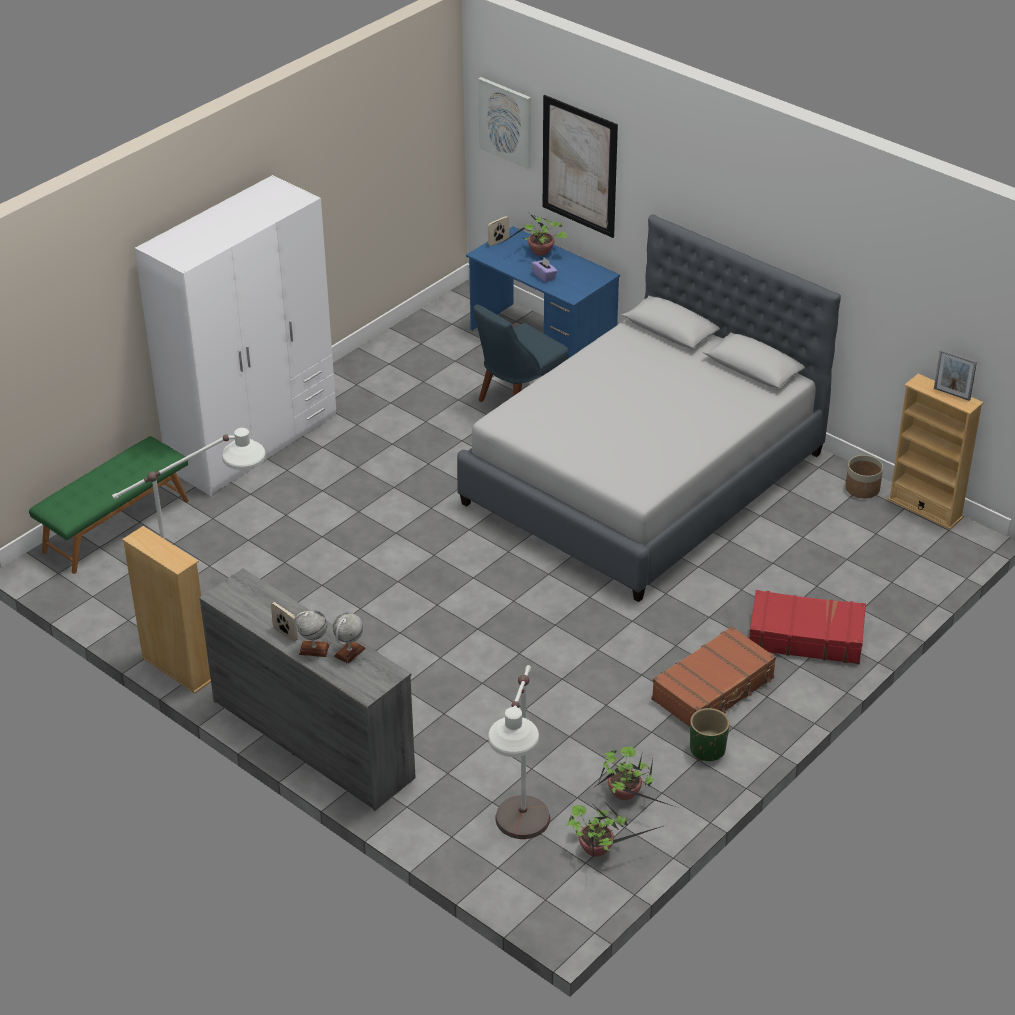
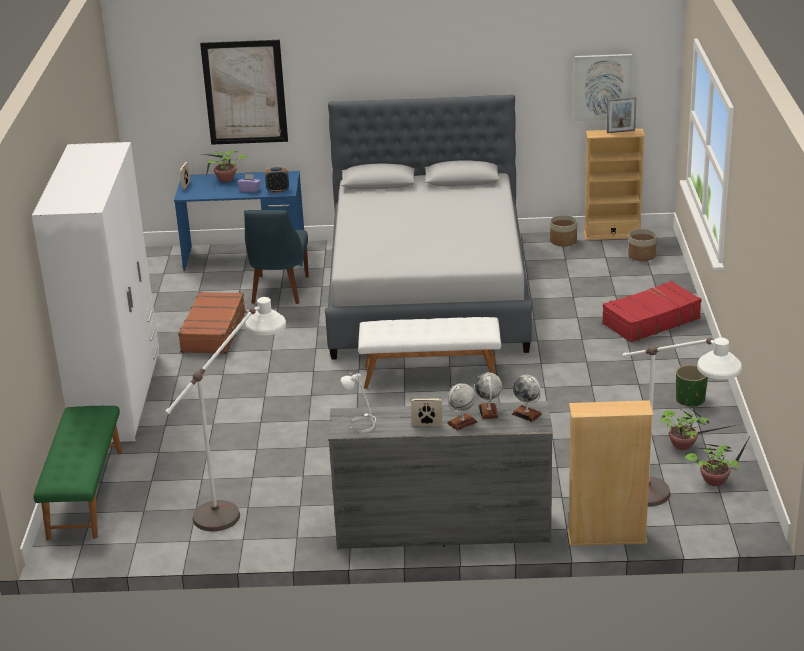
camera: 40 degrees left, 10 degrees down
(177, 669) = (277, 547): beige bookcase -> beige bookcase (606, 537)
(241, 600) = (361, 424): none -> white table lamp
(374, 675) = (527, 414): none -> globe
(506, 122) = (162, 83): picture -> picture (602, 87)
(521, 572) = (430, 374): none -> white bench
(567, 290) = (278, 190): none -> alarm clock
(714, 689) = (644, 370): brown suitcase -> brown suitcase (214, 332)
(916, 552) = (641, 256): none -> planter

